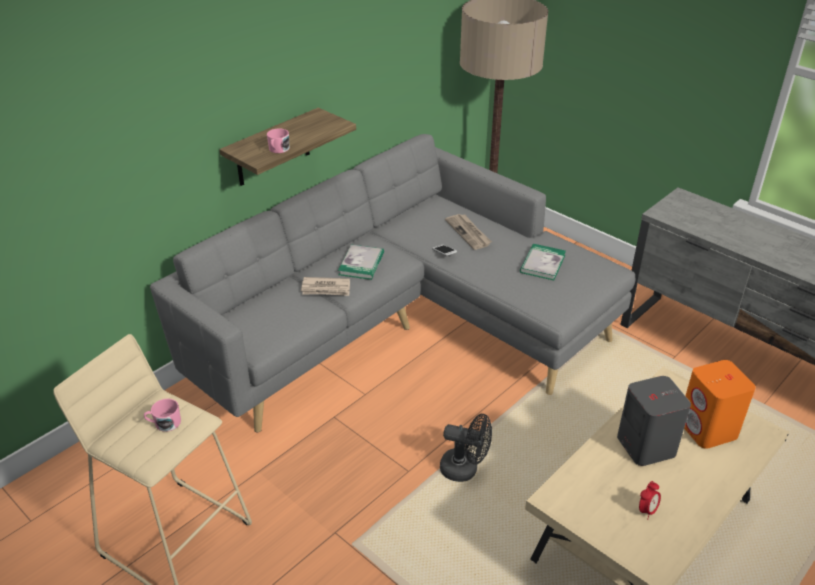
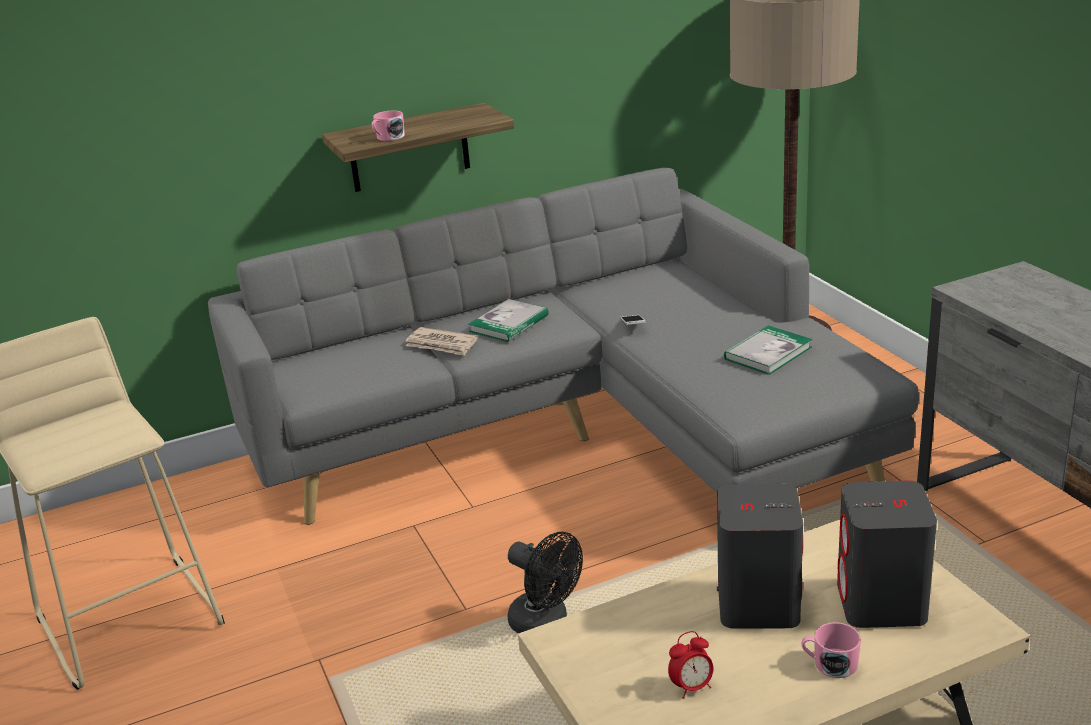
camera: 25 degrees right, 10 degrees down
(164, 423) = (94, 431): pink mug -> pink mug (829, 664)
(469, 233) = (687, 306): newspaper -> none
(708, 429) = (881, 604): orange speaker -> grey speaker

